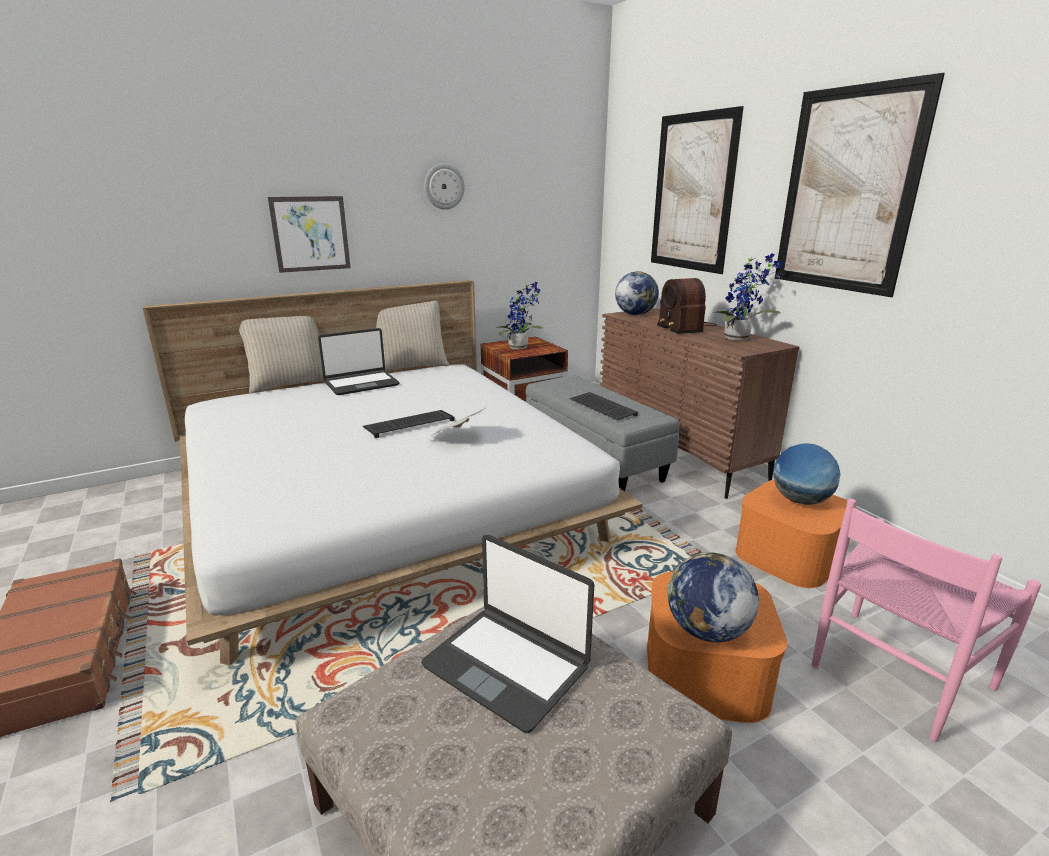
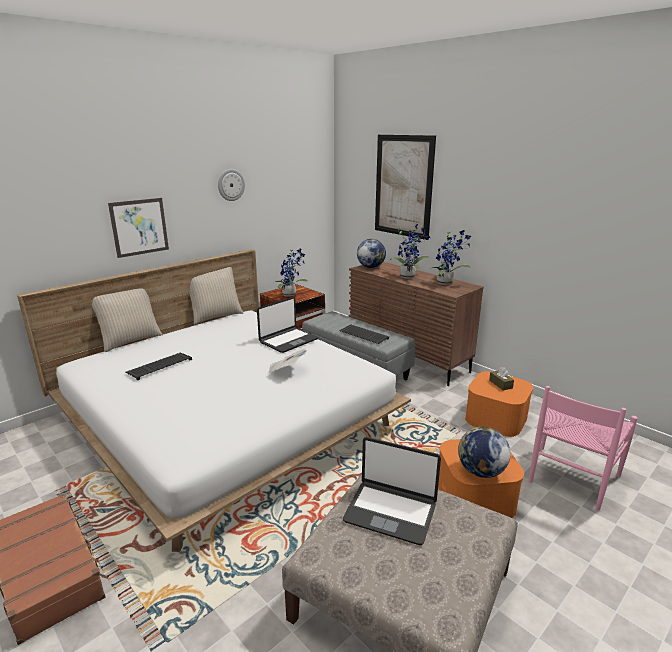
camera: 15 degrees left, 0 degrees up
(361, 384) = (189, 335): laptop -> laptop (288, 340)
(410, 424) = (247, 364): keyboard -> keyboard (160, 366)
(684, 327) = (408, 276): radio -> potted plant
(800, 500) = (500, 384): globe -> brown tissue box
(847, 191) = (507, 194): picture -> none

